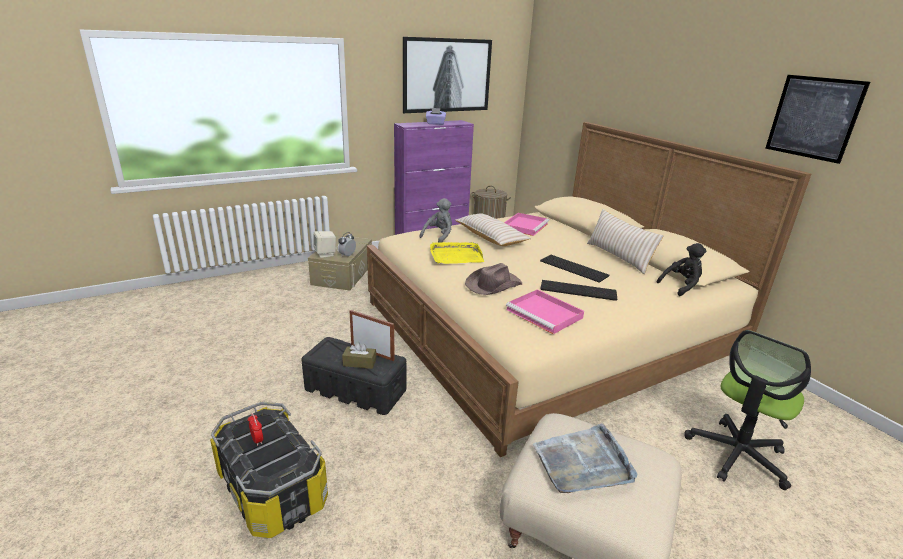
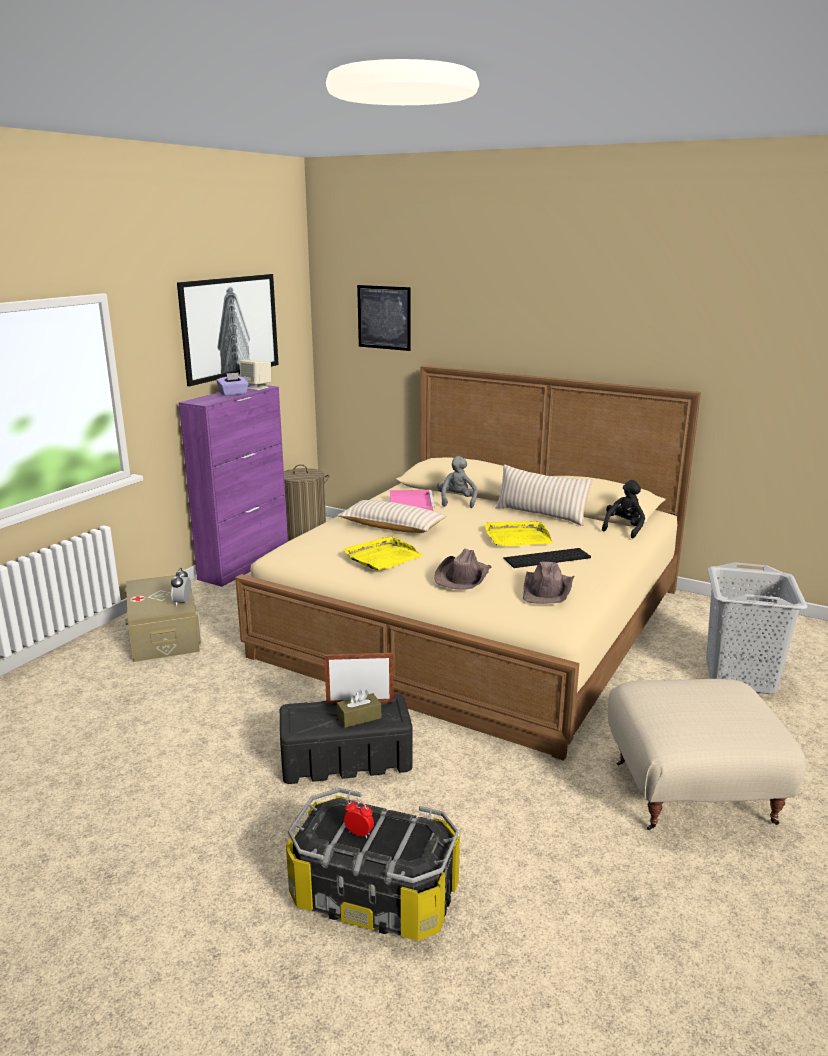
camera: 30 degrees left, 5 degrees down
(325, 254) = (148, 609): beige speaker -> beige speaker (257, 388)
(439, 236) = (332, 541): grey plush toy -> grey plush toy (456, 501)
(545, 314) = (548, 590): pink tray -> brown hat
(575, 268) = (517, 537): keyboard -> yellow tray
(583, 463) = (694, 710): grey tray -> none
(737, 455) = (739, 676): office chair -> grey laundry basket
(813, 118) = (690, 339): picture -> picture (384, 317)

